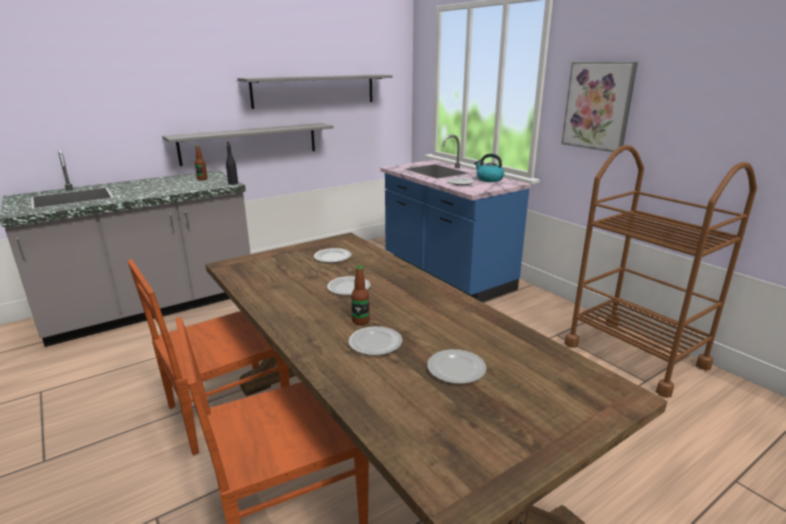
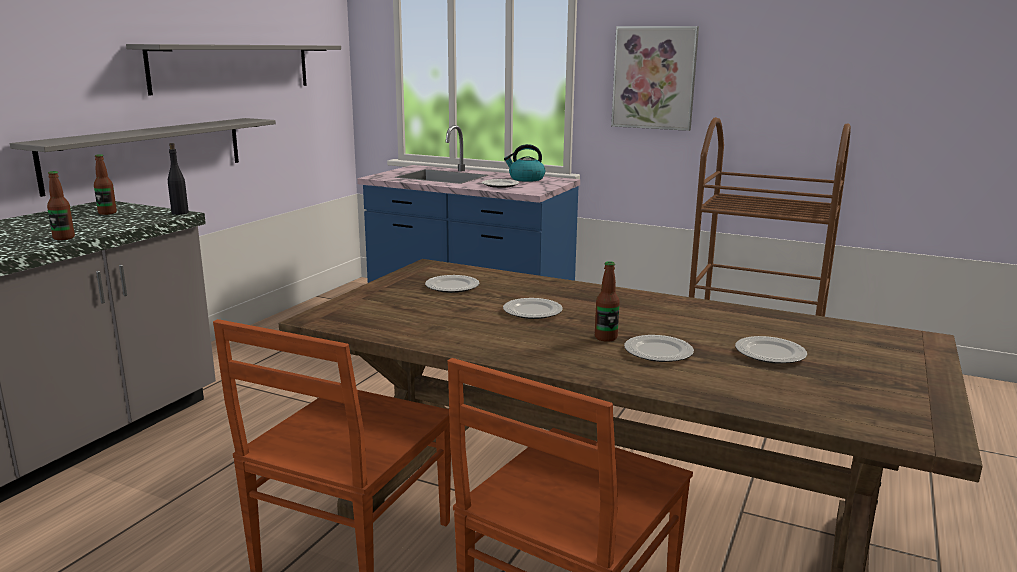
camera: 30 degrees left, 5 degrees down
(155, 193) = (64, 238): none -> bottle

